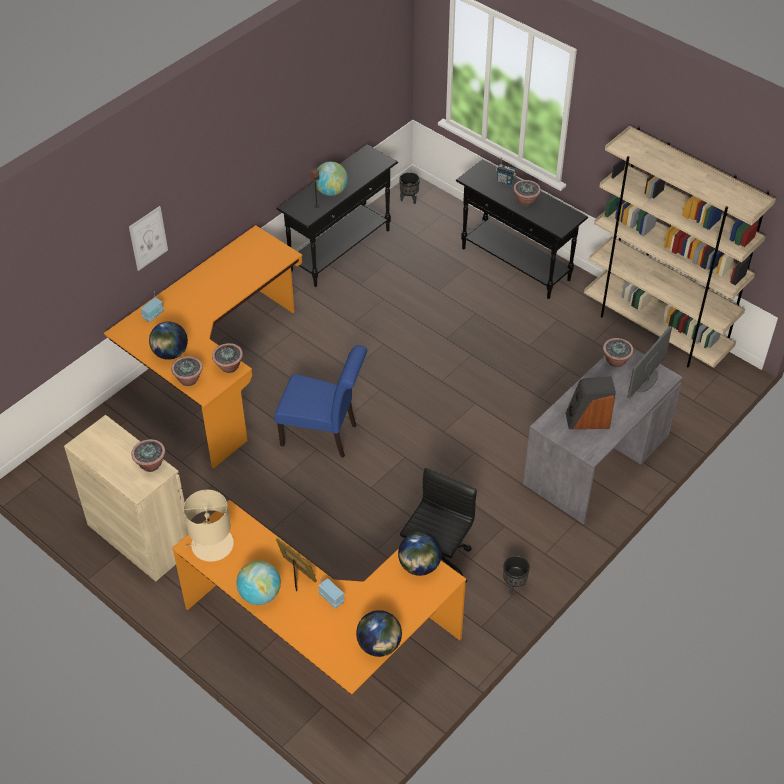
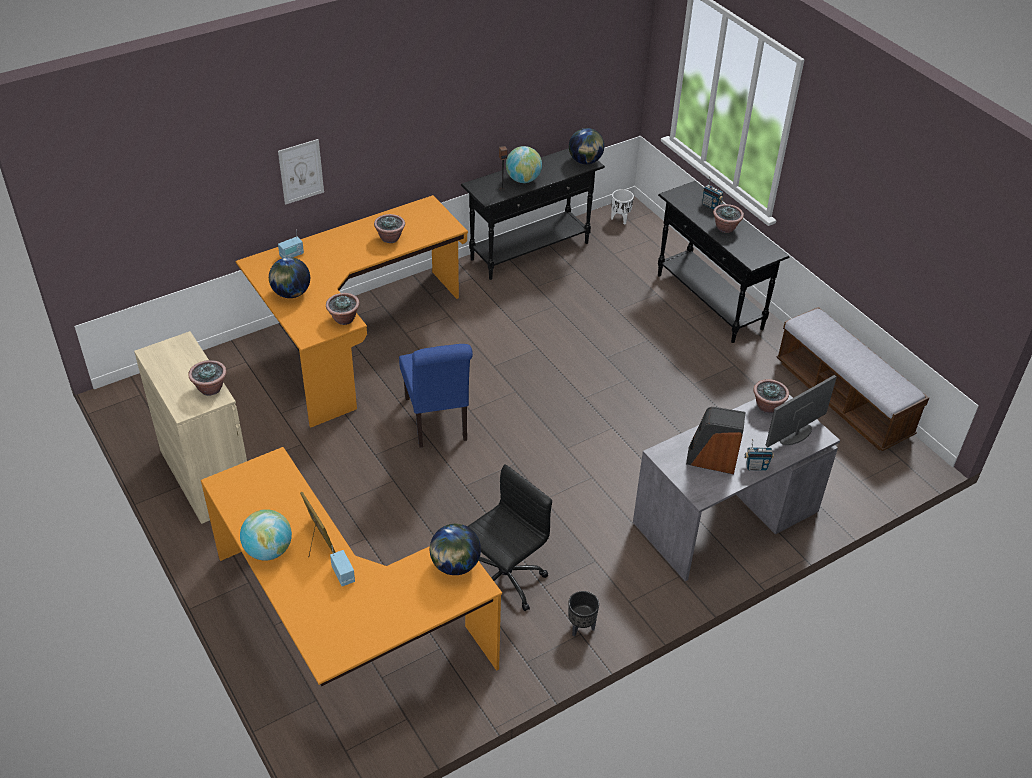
camera: 15 degrees right, 5 degrees down
(189, 380) = (297, 322): potted plant -> potted plant (390, 238)
(212, 545) = (242, 487): beige table lamp -> none
(324, 435) = (437, 422): blue chair -> blue chair turned 45 degrees clockwise
(379, 645) = (373, 639): globe -> globe (585, 161)
(409, 199) = (620, 219): black planter -> white planter
(625, 417) = (756, 467): none -> radio
(656, 330) = (842, 399): beige bookcase -> bench

